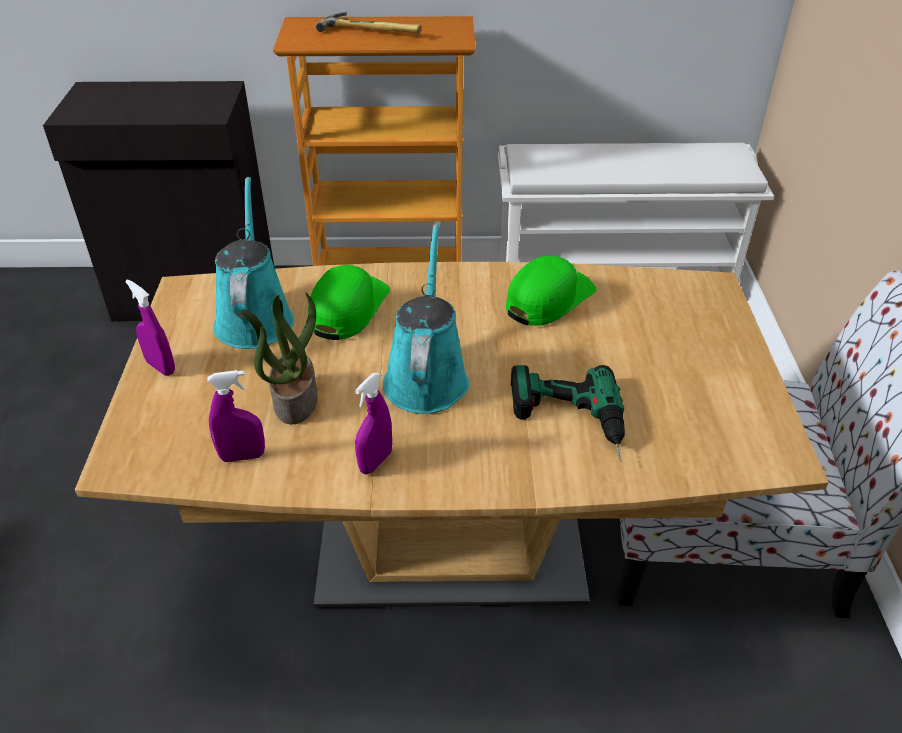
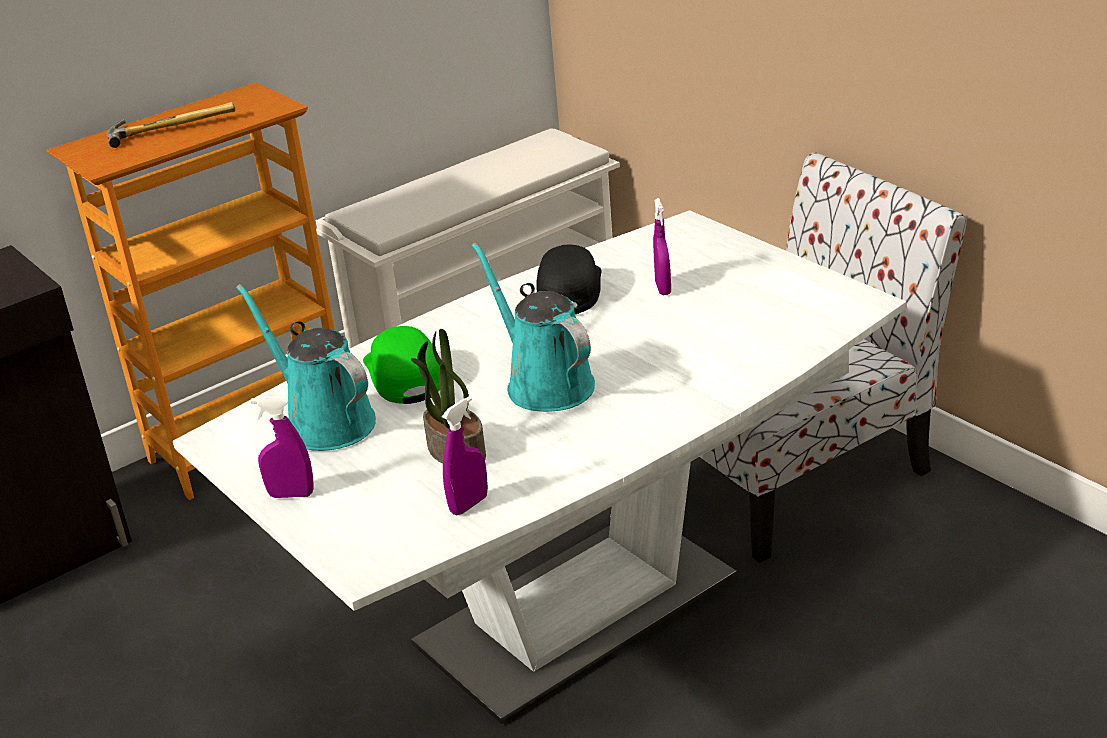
camera: 35 degrees left, 10 degrees down
(375, 462) = (584, 450): purple spray bottle -> purple spray bottle (663, 288)
(450, 551) = (576, 611): brown dining table -> white dining table
(549, 298) = (569, 290): green cap -> black cap
(569, 423) = (696, 355): power drill -> none

